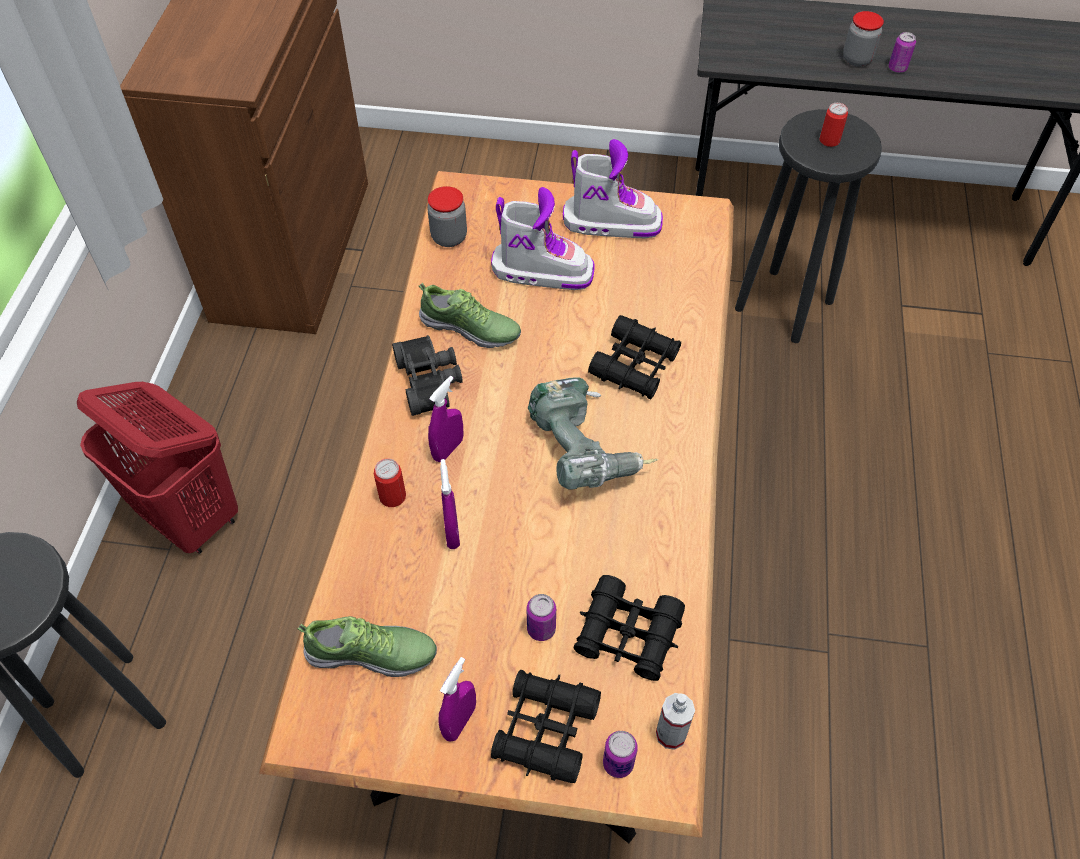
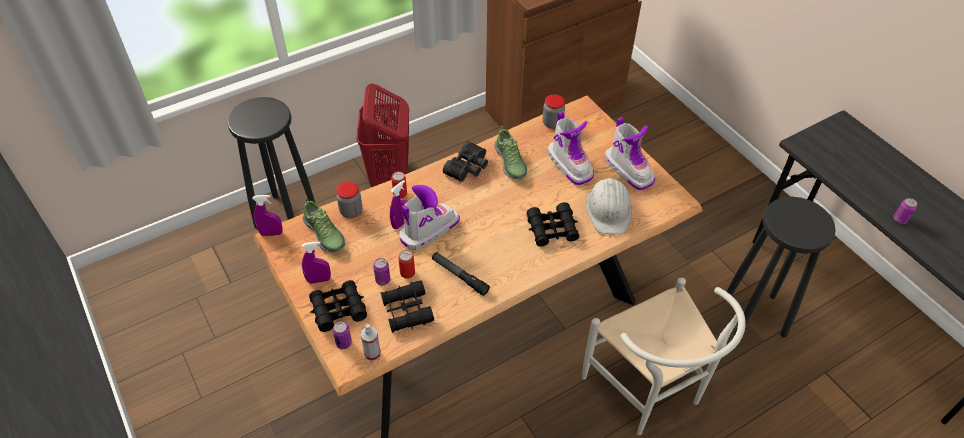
camera: 50 degrees right, 5 degrees down
(448, 449) = (440, 195): purple spray bottle -> purple spray bottle (271, 233)
(500, 507) = (428, 230): none -> boot
(586, 449) = (487, 240): power drill -> none
(621, 525) = (459, 276): none -> flashlight
(657, 286) = (609, 210): none -> white hard hat
(803, 479) = (649, 393): none -> white chair
(829, 140) = (798, 221): can -> can (407, 273)
(857, 59) = (881, 198): jar -> jar (351, 211)

